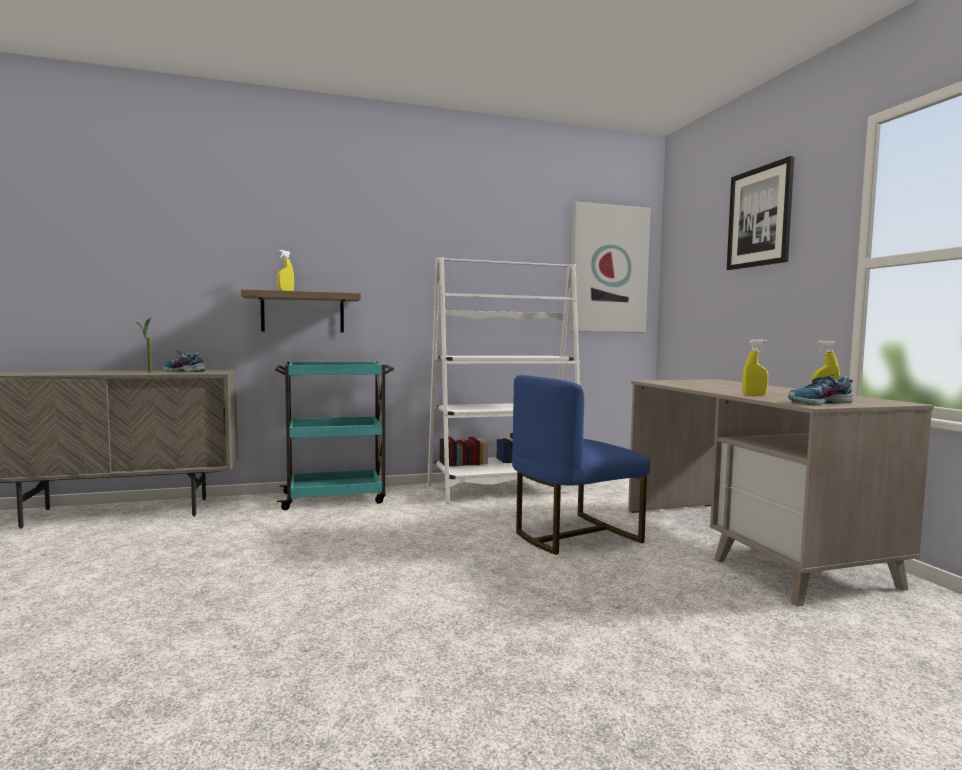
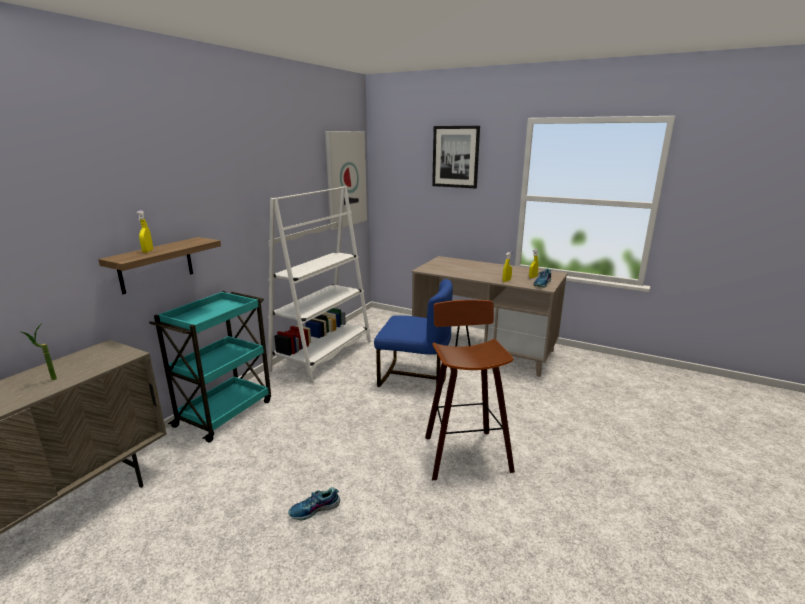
camera: 45 degrees left, 15 degrees up
(183, 371) = (80, 363): shoe -> shoe (315, 510)
(476, 621) = (463, 452): none -> stool
(573, 535) = (414, 376): blue chair -> blue chair turned 90 degrees counterclockwise

